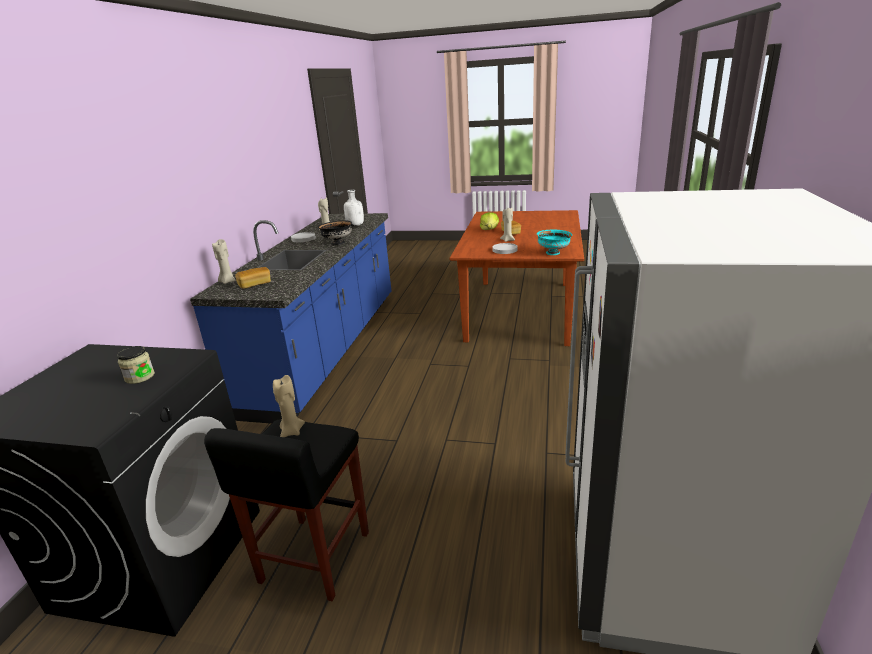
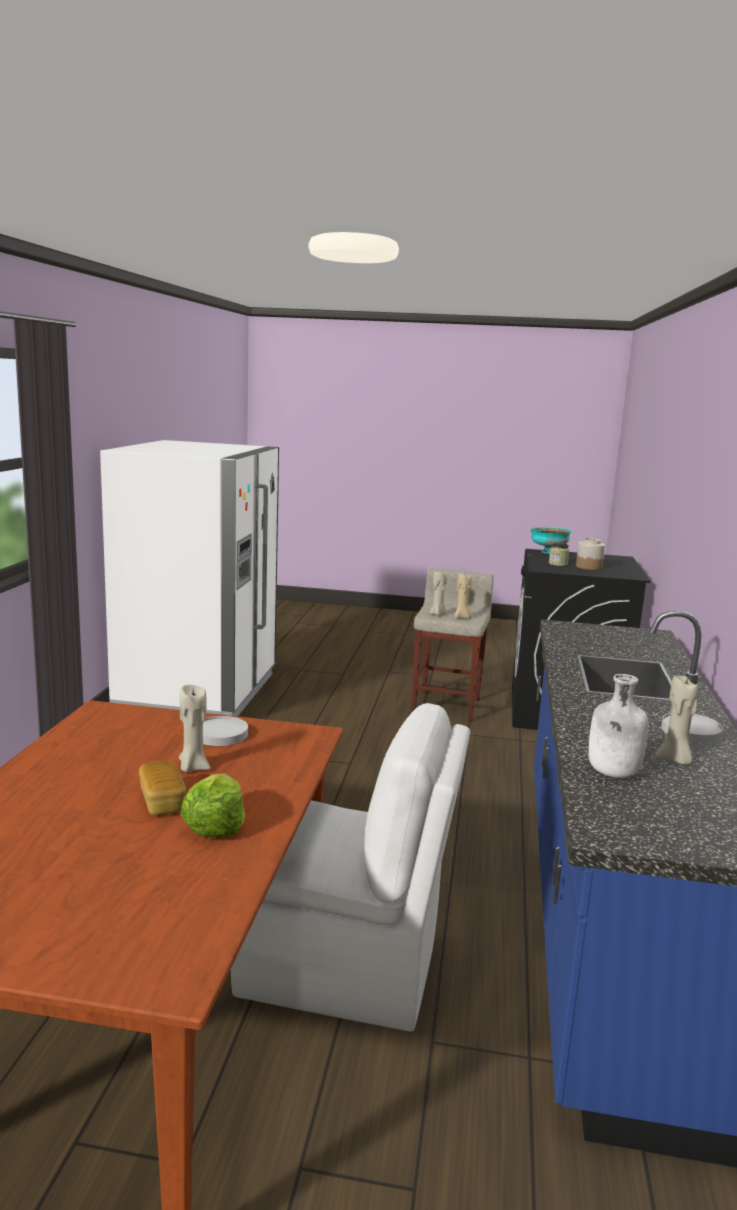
camera: 175 degrees right, 10 degrees down
(106, 372) = (588, 567): none -> jar
(227, 281) = (665, 646): beige candle -> beige candle (438, 614)
(255, 284) = (613, 639): bread -> none
(314, 558) = (446, 706): black stool -> beige stool
(337, 243) = (585, 707): black bowl -> none
(449, 326) = (344, 969): none -> white chair
(553, 253) = (129, 715): turquoise bowl -> turquoise bowl (548, 552)

